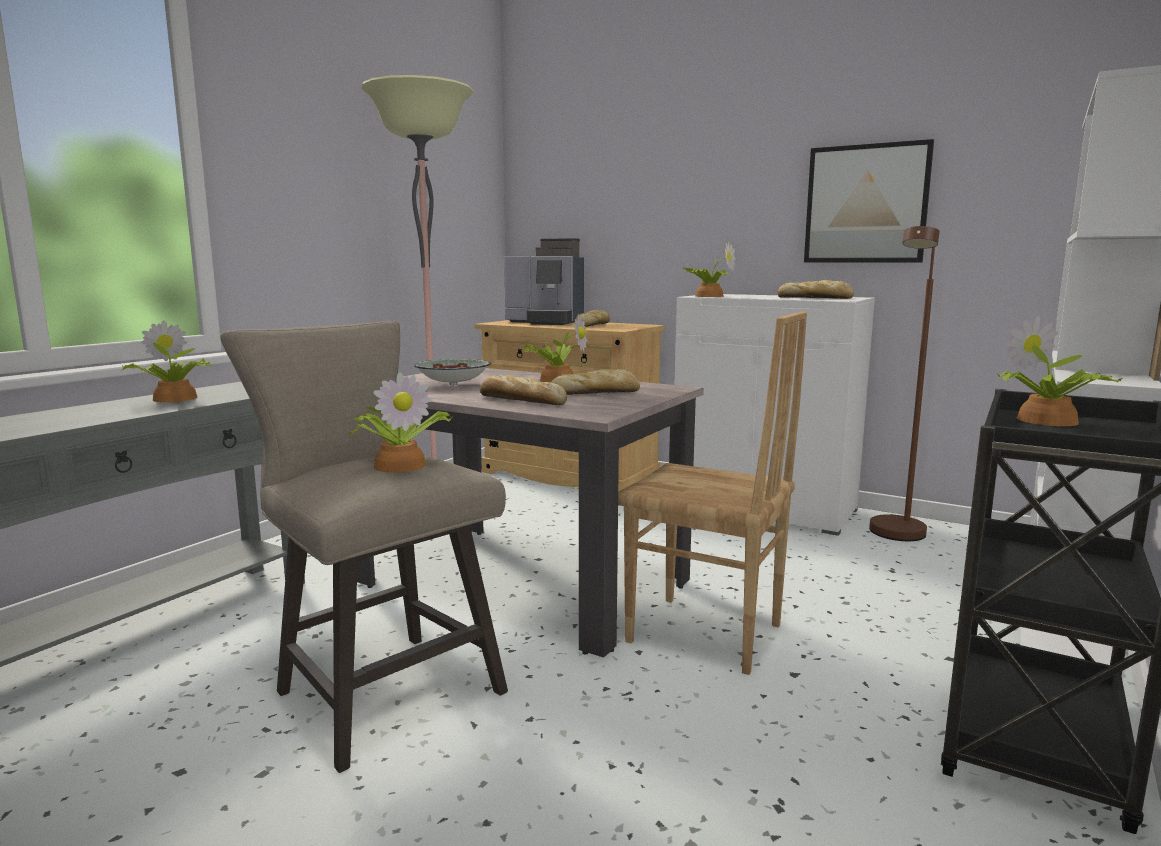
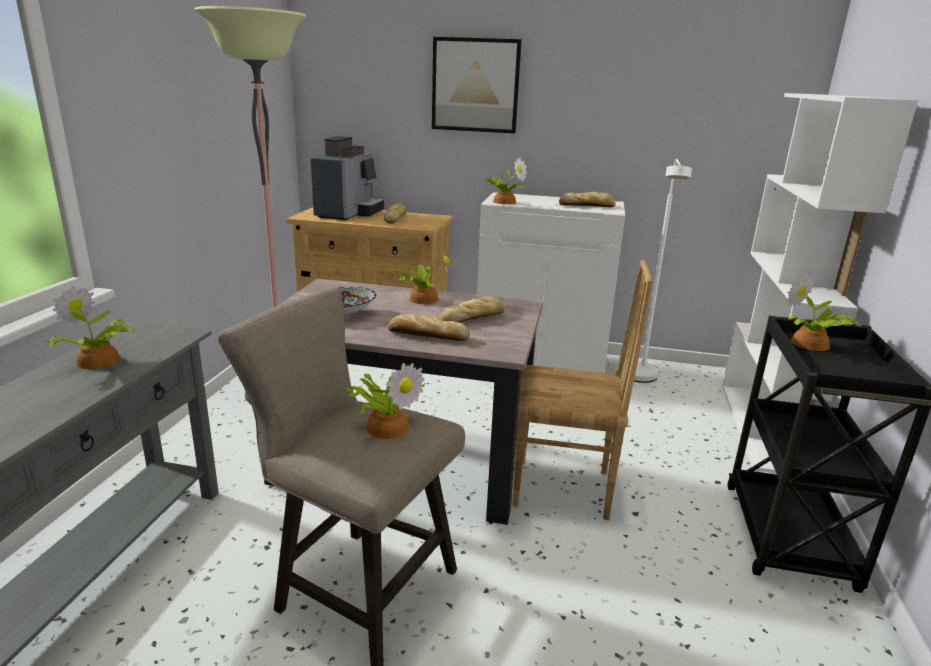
camera: 20 degrees left, 10 degrees up
(546, 322) = (349, 213): coffee machine -> coffee machine turned 75 degrees counterclockwise
(866, 204) = (619, 128): picture -> picture (475, 85)
(896, 537) = (639, 379): brown floor lamp -> white floor lamp

